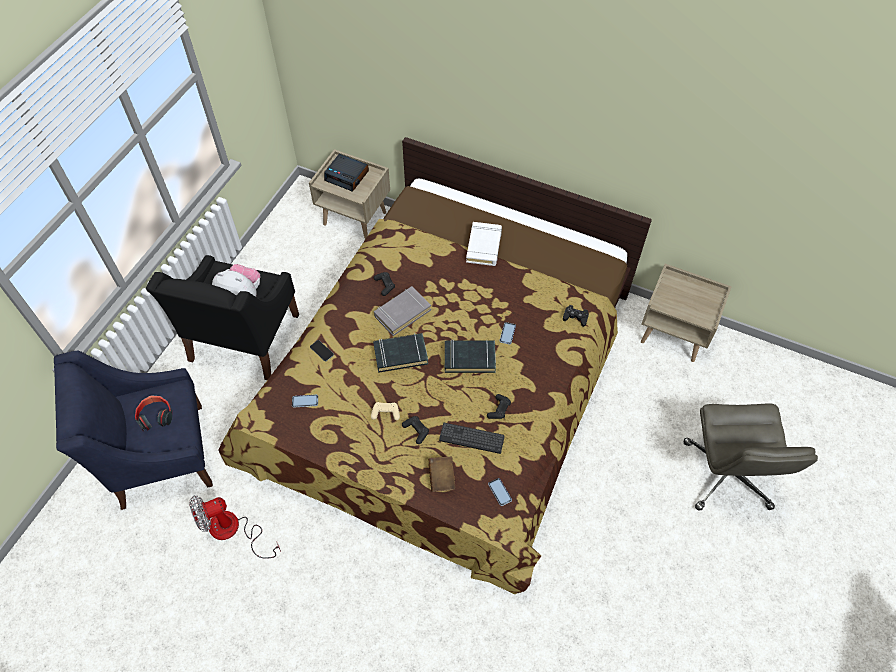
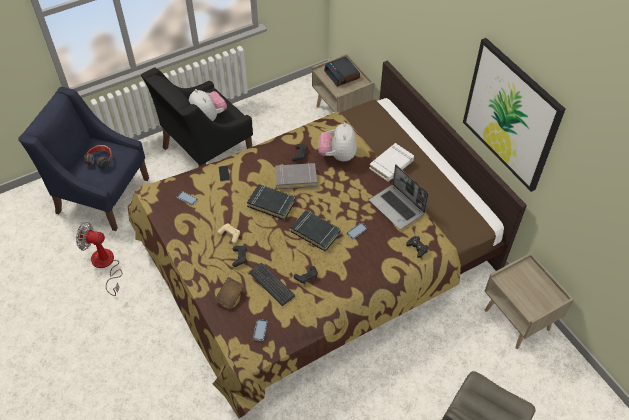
camera: 35 degrees right, 5 degrees down
(424, 265) = (337, 155): none -> plush toy
(525, 287) = (397, 207): none -> laptop
(609, 135) = (511, 115): none -> picture

